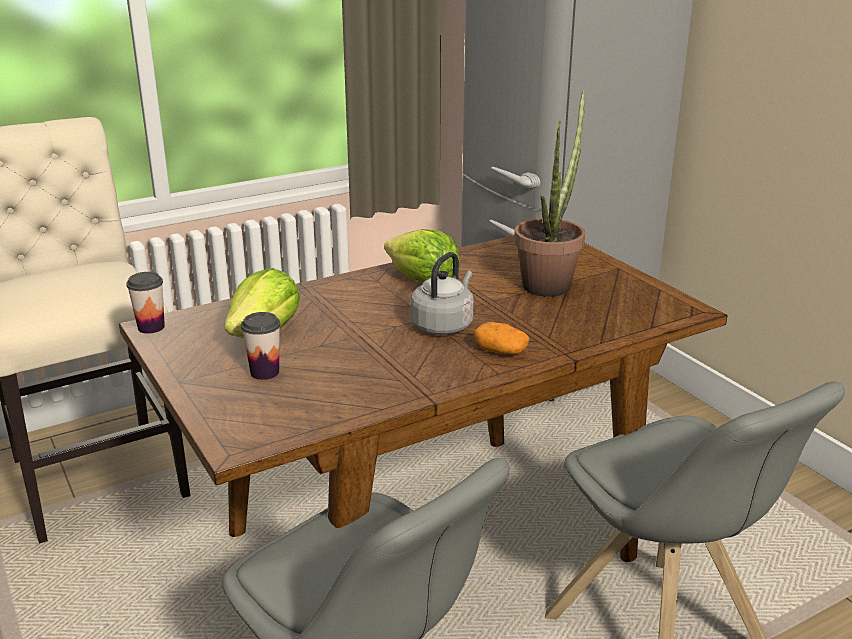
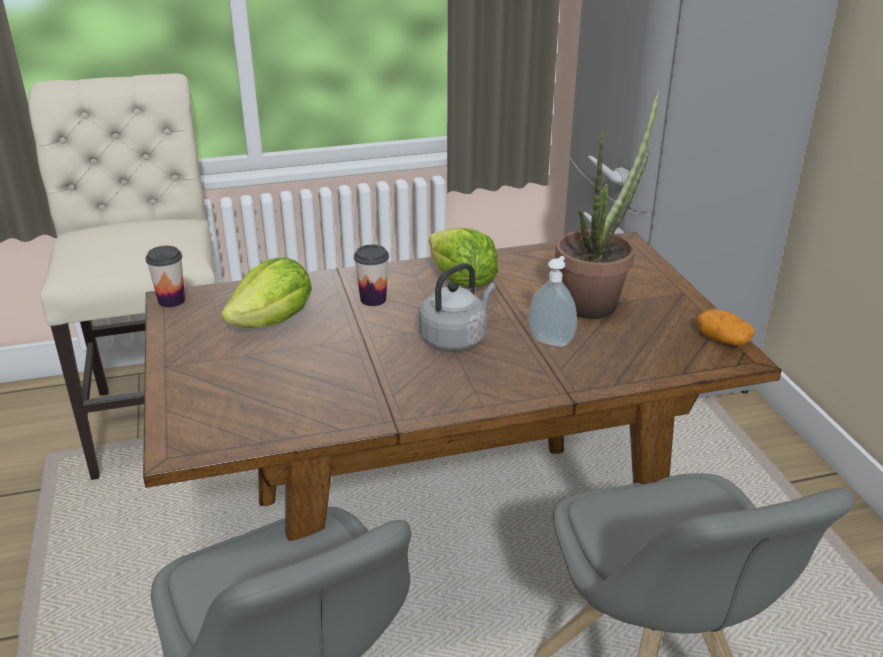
camera: 15 degrees right, 5 degrees up
(265, 372) = (249, 368): cup -> cup (373, 299)
(500, 351) = (498, 379): potato -> potato (722, 340)
(529, 316) = (551, 340): none -> soap dispenser

